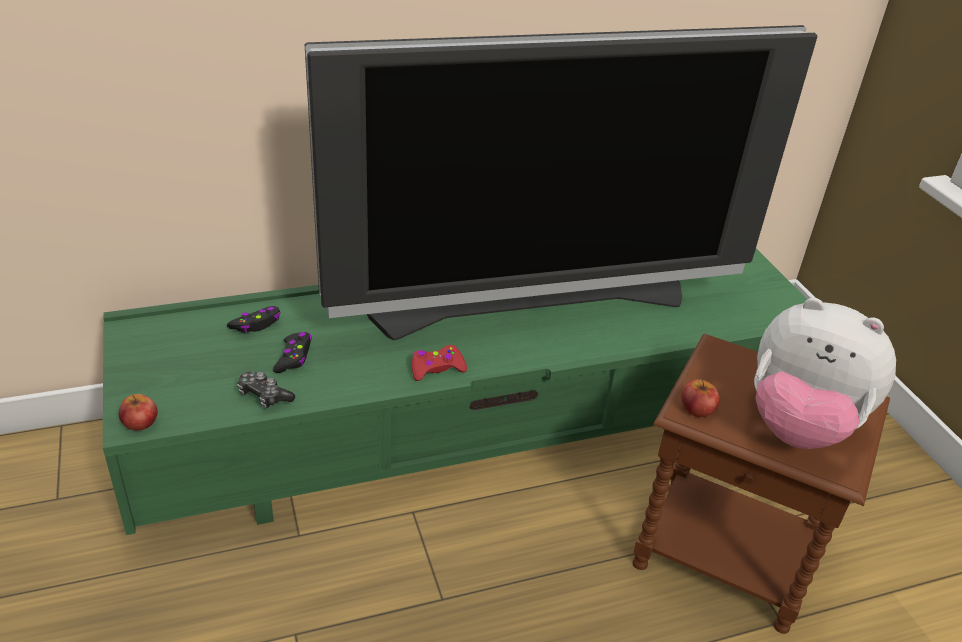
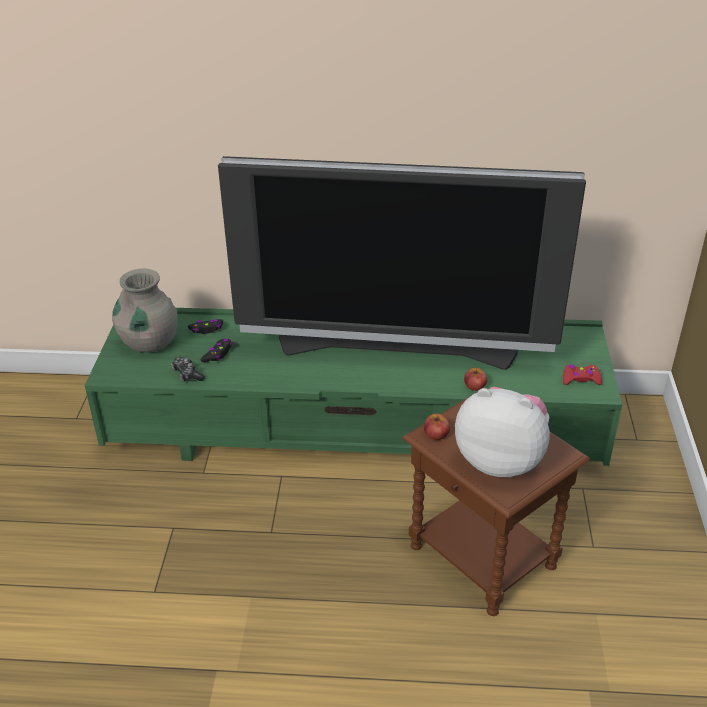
camera: 25 degrees right, 0 degrees up
(140, 421) = (111, 375): apple -> apple (475, 385)
(179, 360) = (150, 343): none -> grey vase
(436, 368) = (303, 378): red game controller -> red game controller (580, 379)
(800, 425) = (500, 460): plush toy -> plush toy turned 150 degrees clockwise

